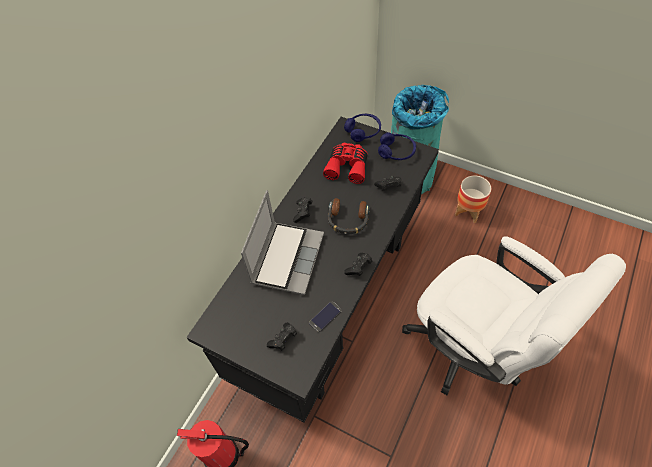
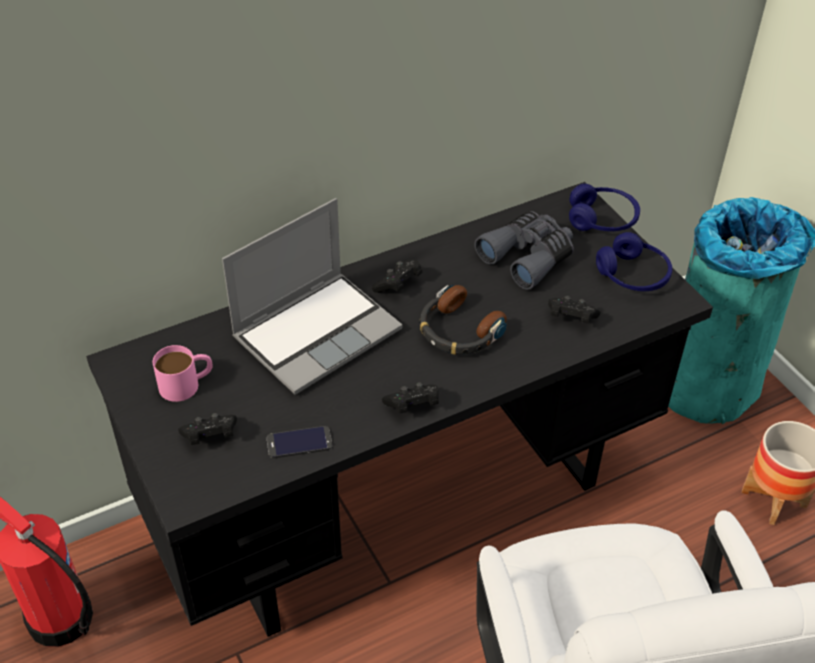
camera: 30 degrees right, 10 degrees down
(249, 320) = (186, 384): none -> pink mug
(347, 166) = (528, 256): red binoculars -> grey binoculars

